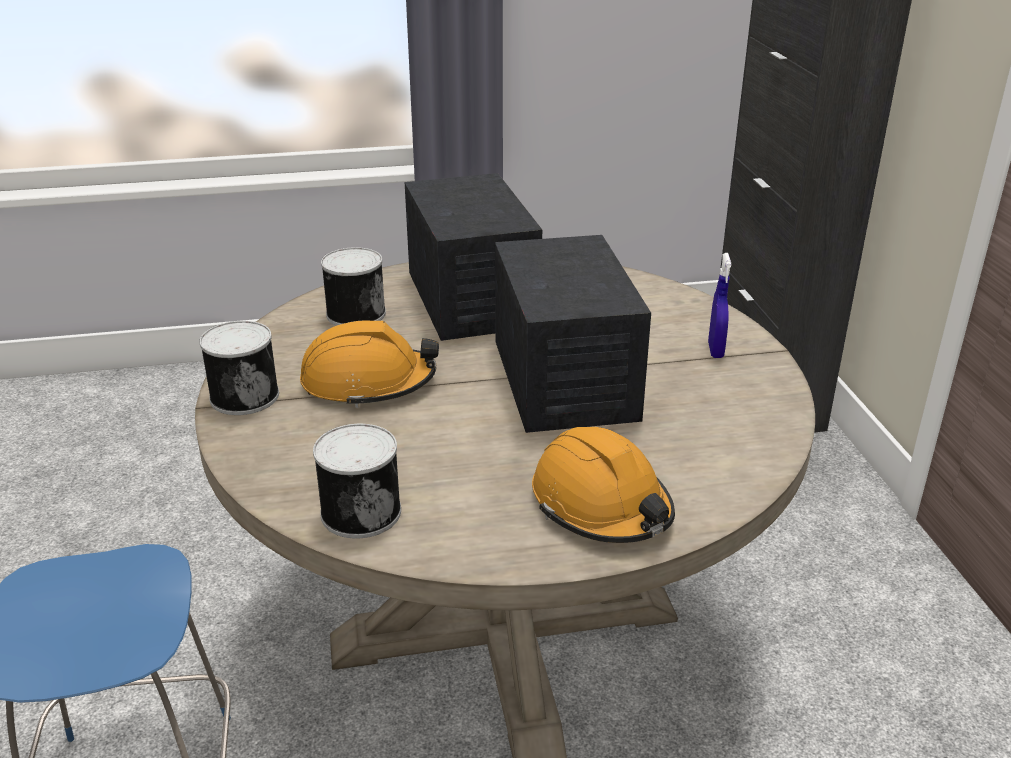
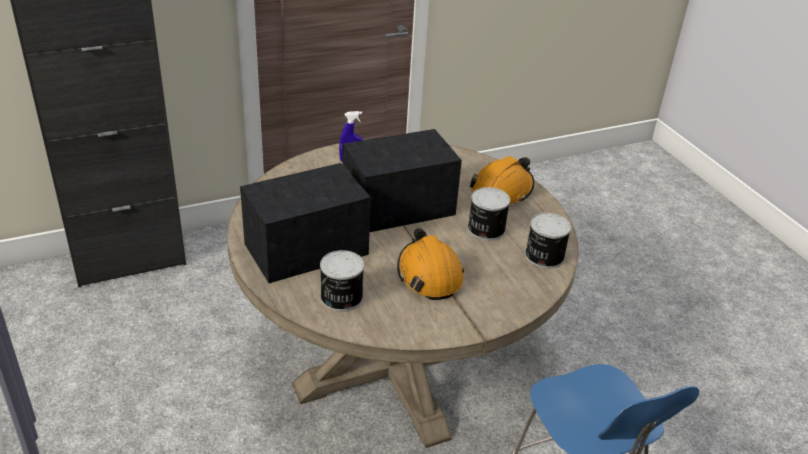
camera: 105 degrees left, 5 degrees up
(244, 395) = (463, 323): can -> can (485, 229)

